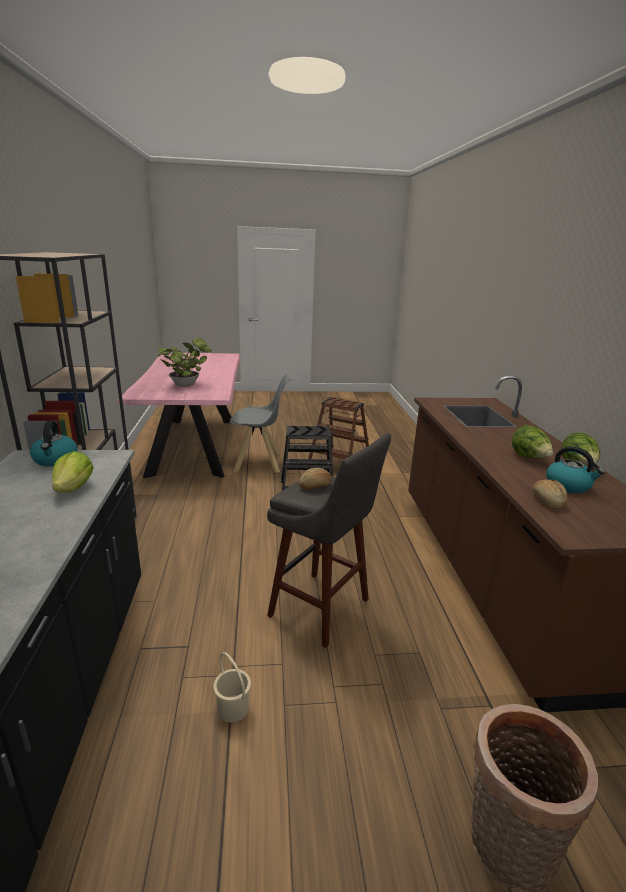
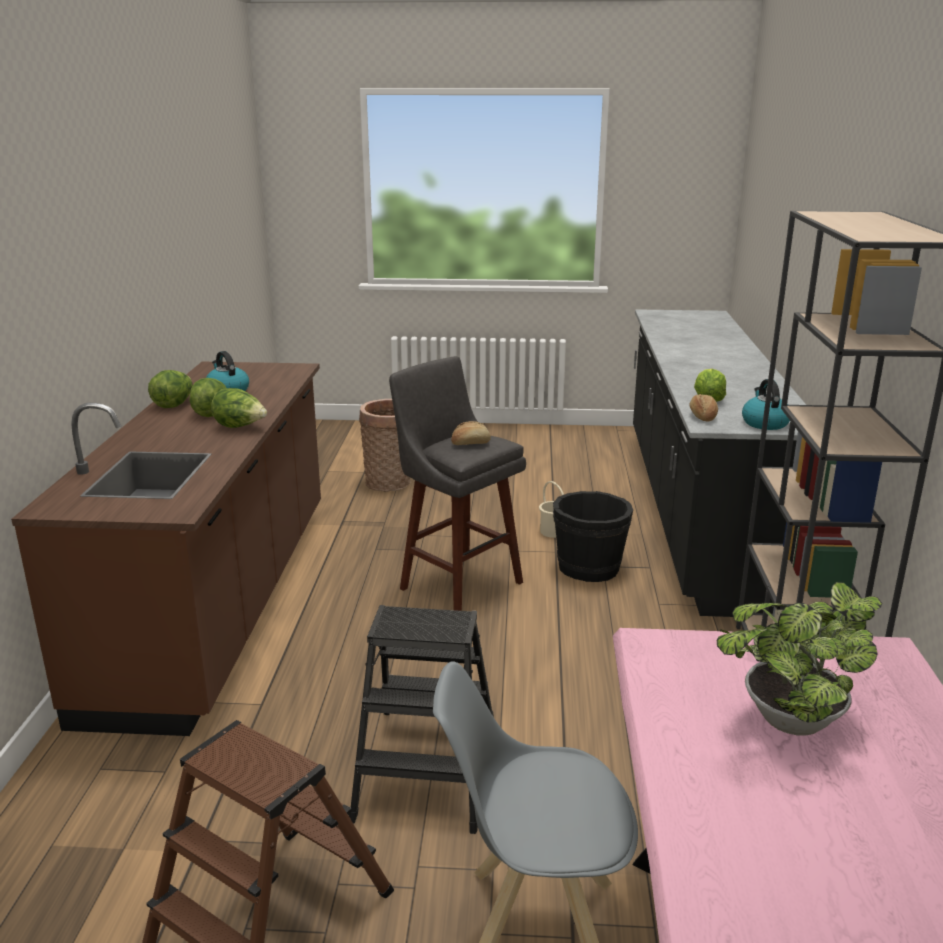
camera: 170 degrees left, 0 degrees up
(203, 642) = (589, 568): none -> black bucket
(483, 445) = (240, 427): none -> lettuce
(547, 501) = (275, 382): bread -> bread (702, 417)

